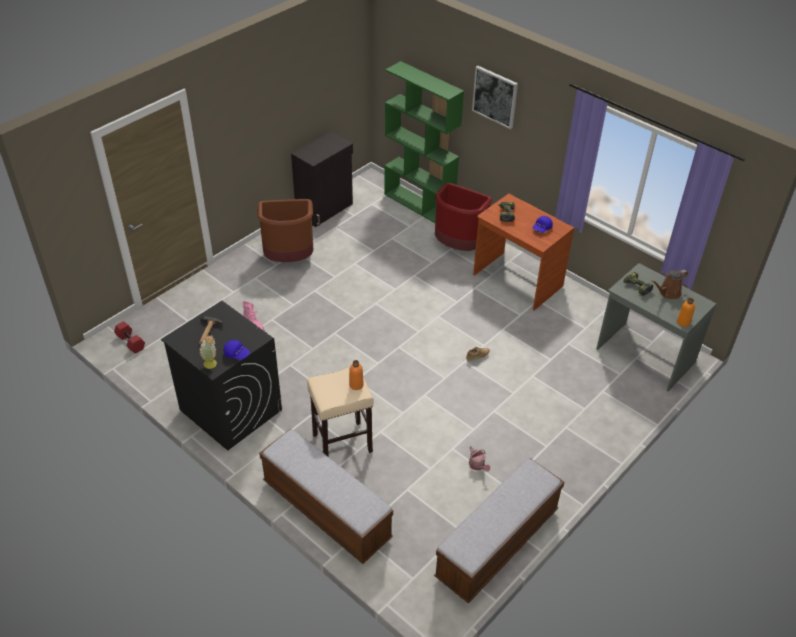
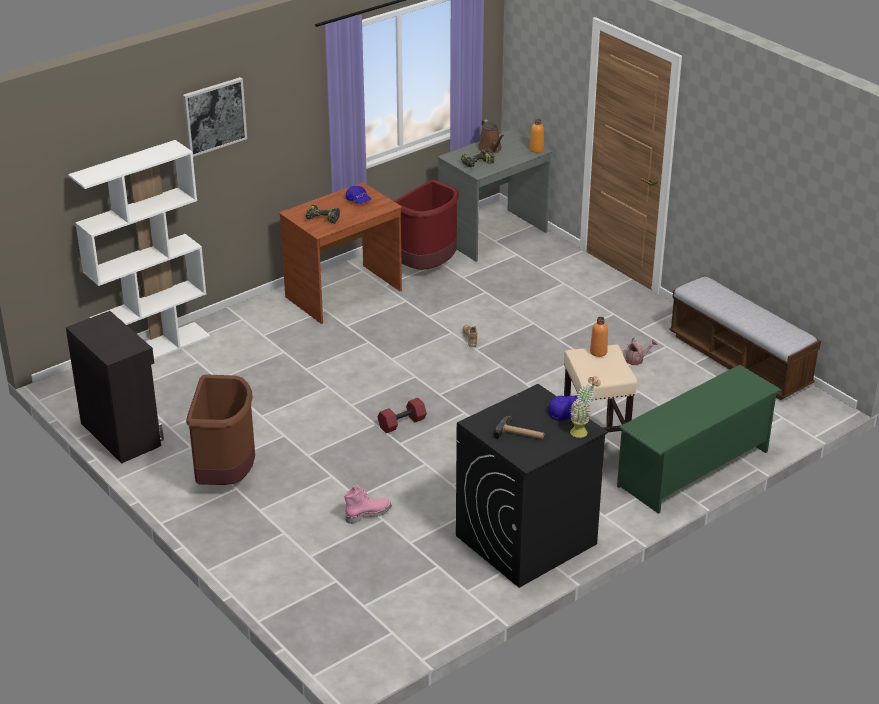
camera: 80 degrees left, 10 degrees down
(130, 342) = (368, 642): red dumbbell -> red dumbbell (402, 424)
(326, 510) = (694, 469): bench -> green shoe rack
(419, 205) = (154, 349): green bookcase -> white bookcase
(458, 246) = (258, 327): red trash can -> red trash can (428, 266)

